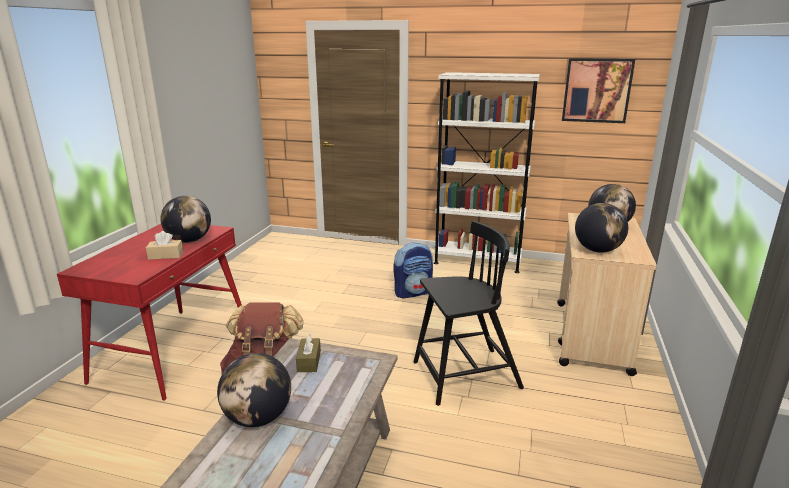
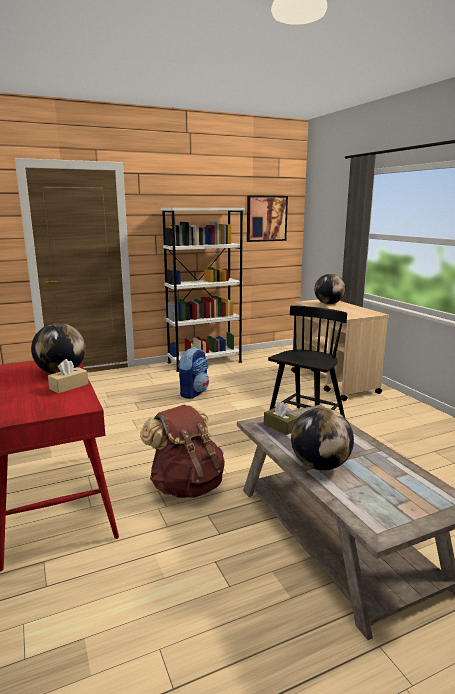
camera: 40 degrees left, 5 degrees down
(597, 250) = (351, 314): globe -> none

